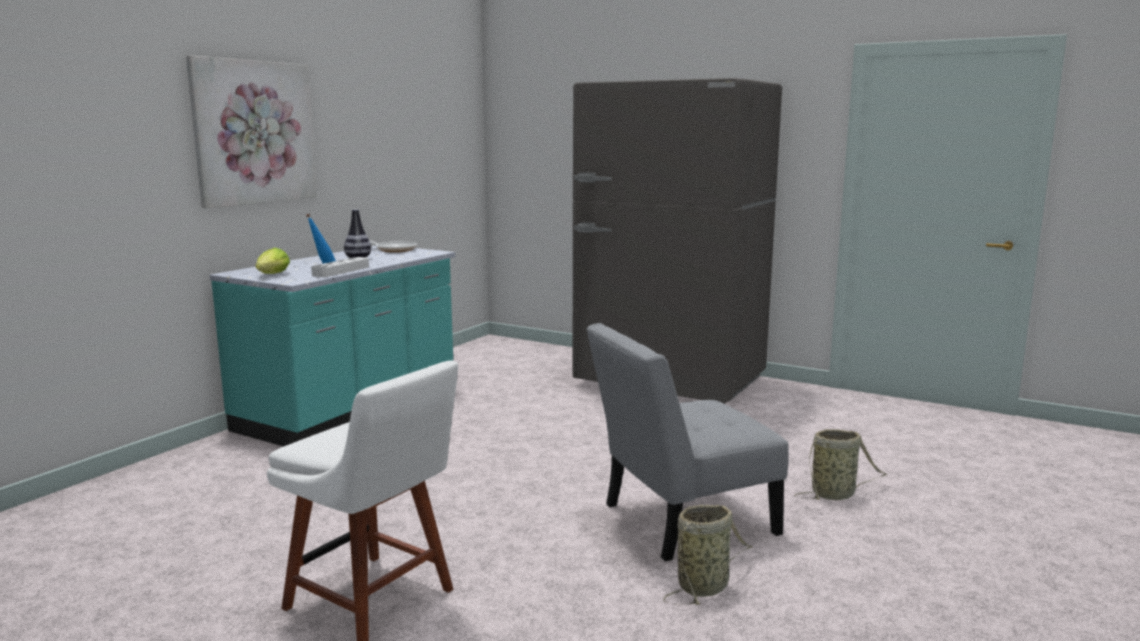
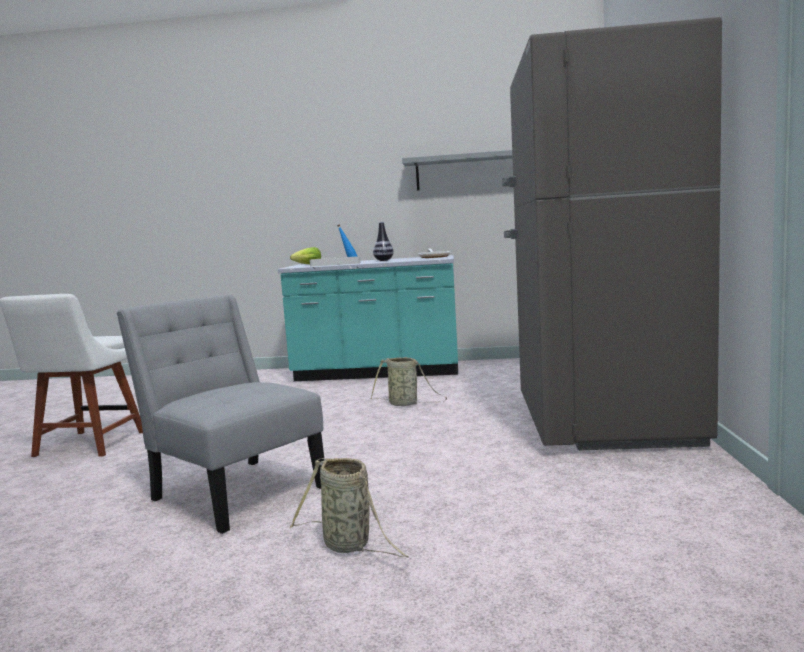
camera: 65 degrees right, 5 degrees down
(254, 132) = (336, 171): picture -> none
(388, 142) = (467, 171): none -> grey shelf
(705, 586) = (110, 521): basket -> basket (405, 404)

